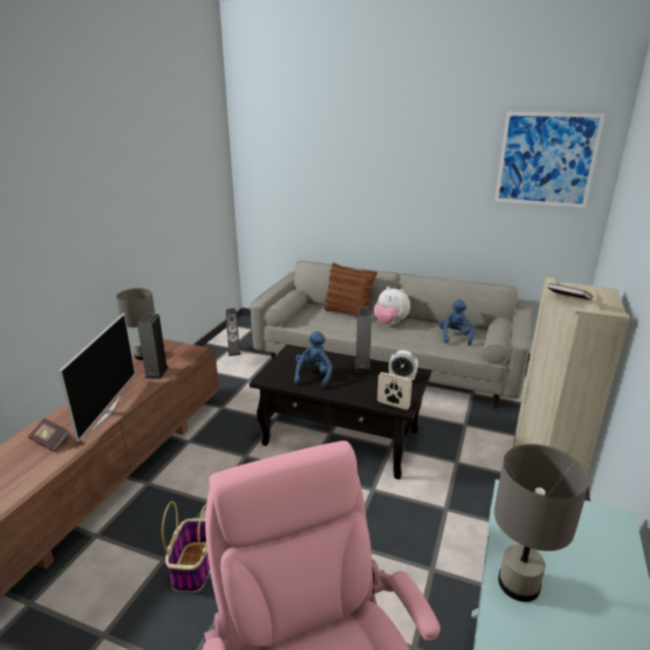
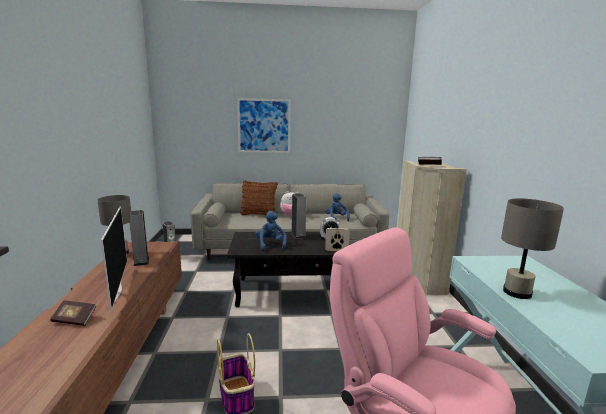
camera: 25 degrees left, 10 degrees down
(546, 160) = (369, 107): picture -> picture (264, 126)

